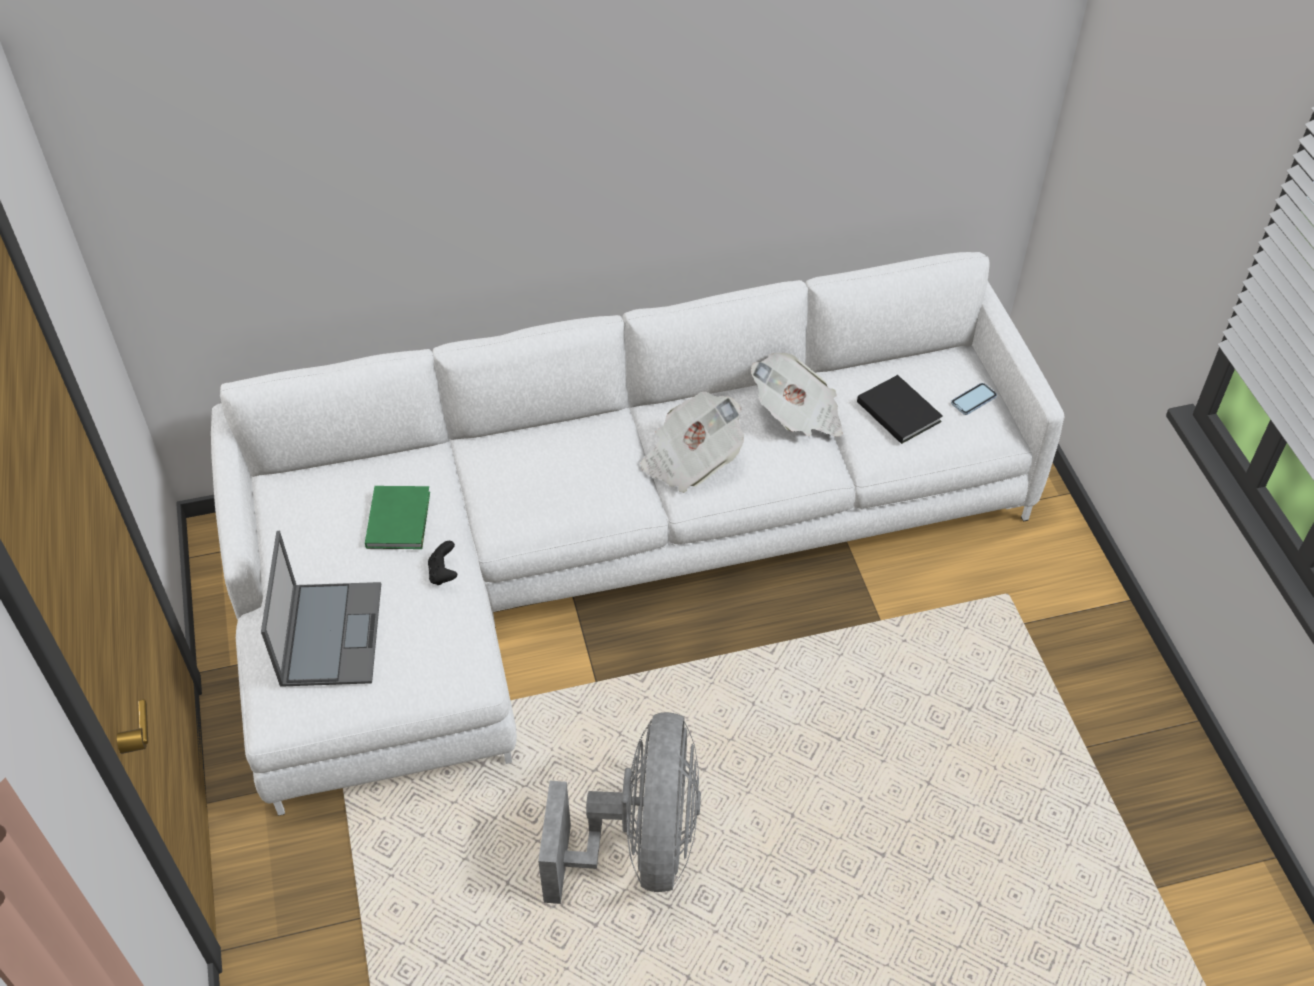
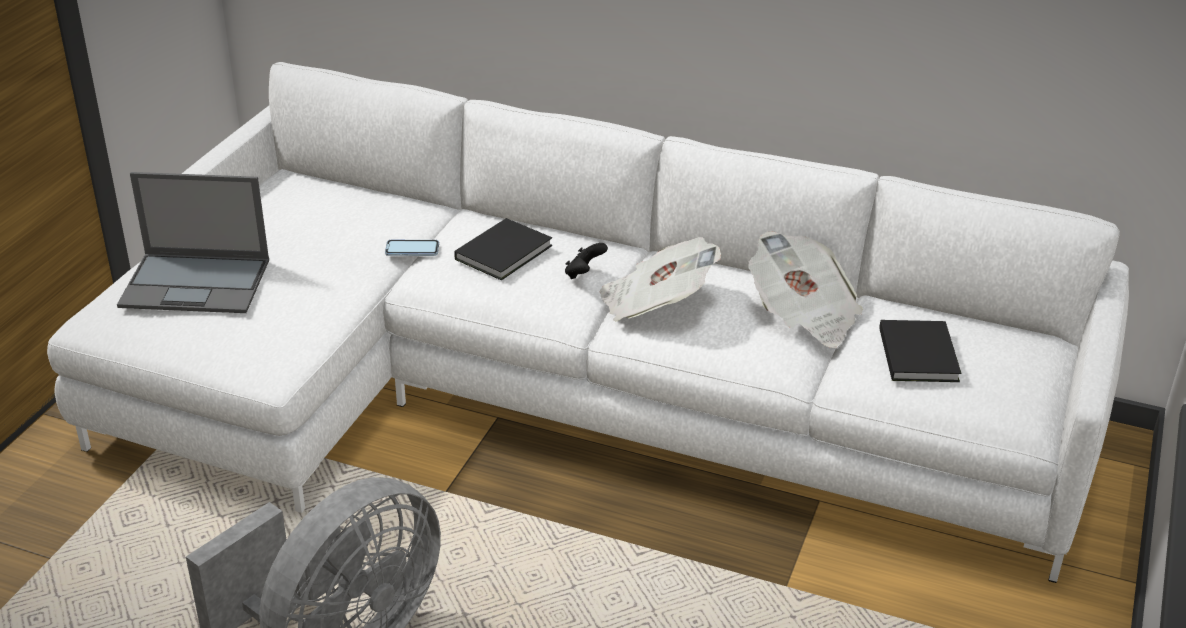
camera: 35 degrees right, 15 degrees down
(331, 633) = (197, 283): laptop -> laptop turned 60 degrees clockwise
(400, 518) = (346, 234): green book -> none
(443, 573) = (336, 287): black game controller -> black game controller (584, 274)
(543, 469) = (506, 252): none -> black book
(973, 400) = (1018, 380): phone -> phone (412, 249)

